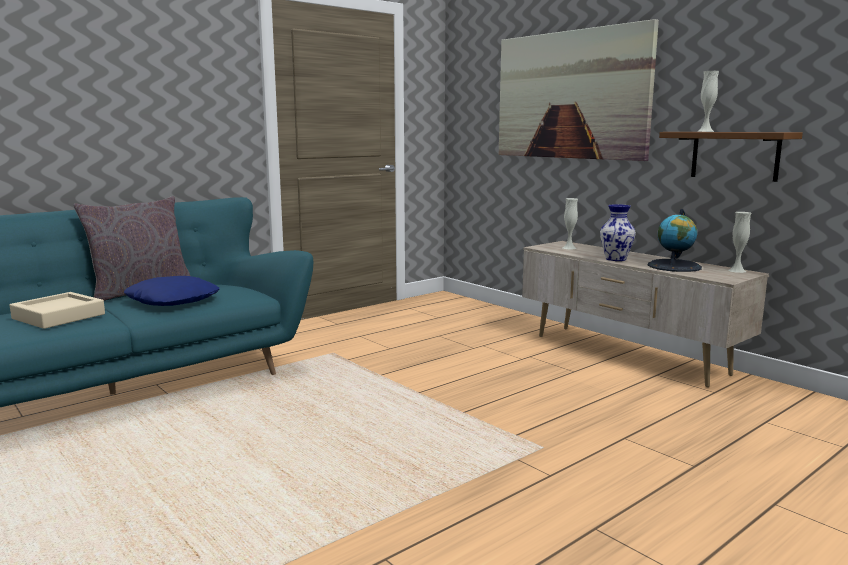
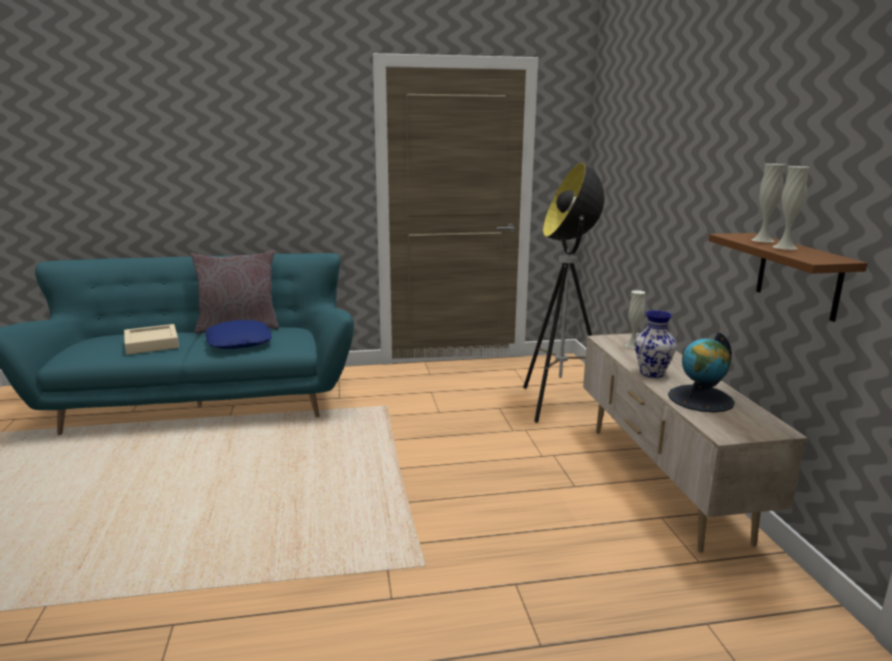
camera: 30 degrees right, 5 degrees up
(484, 324) = (559, 404): none -> floor lamp
(571, 95) = (671, 169): picture -> none
(737, 270) = (769, 423): white vase -> white vase (785, 247)

